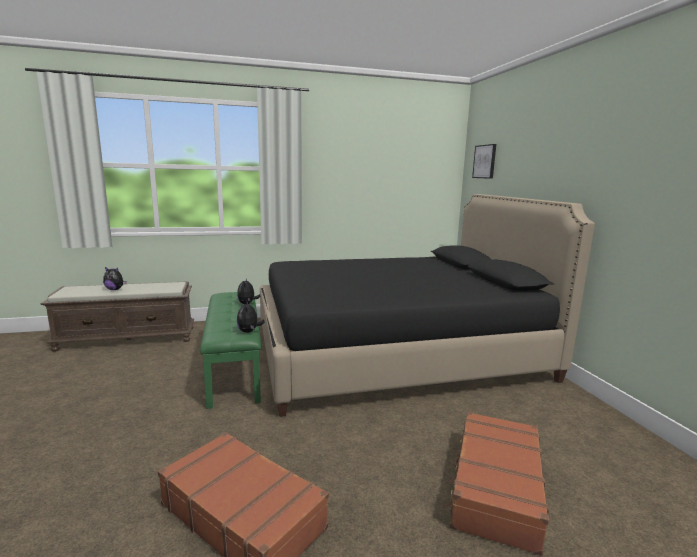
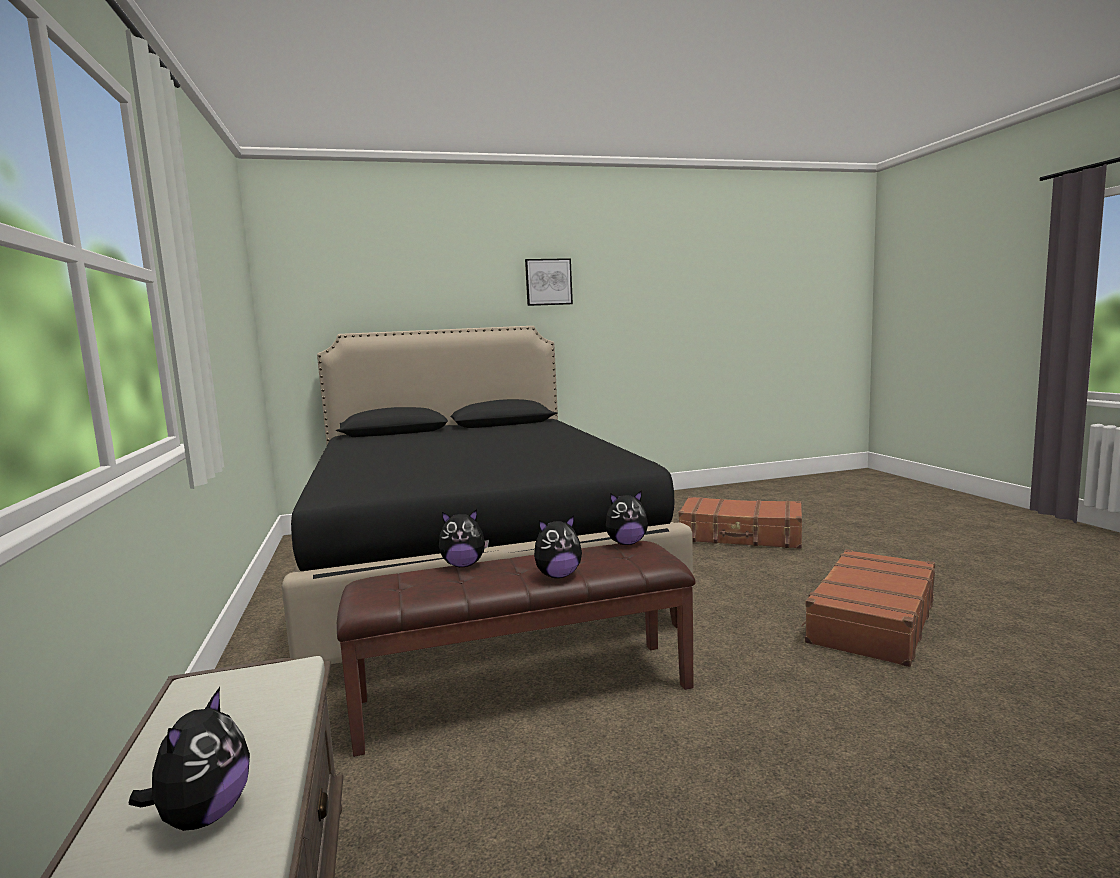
camera: 90 degrees left, 5 degrees down
(216, 317) = (558, 575): none -> plush toy
(235, 367) = (524, 692): green bench -> brown bench
(485, 161) = (323, 286): picture -> picture (548, 282)

